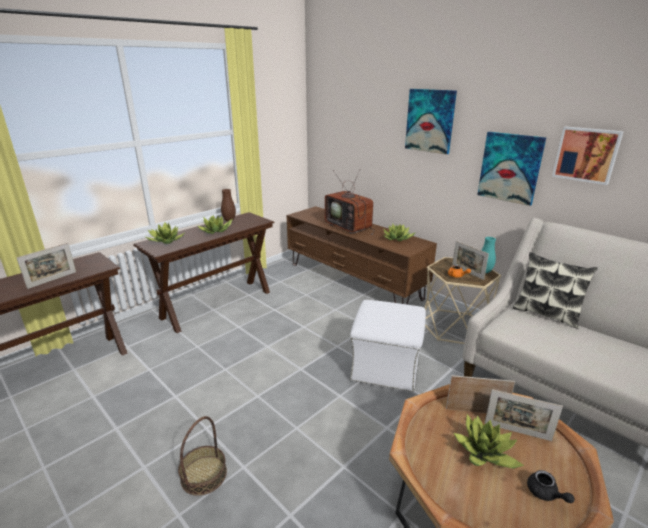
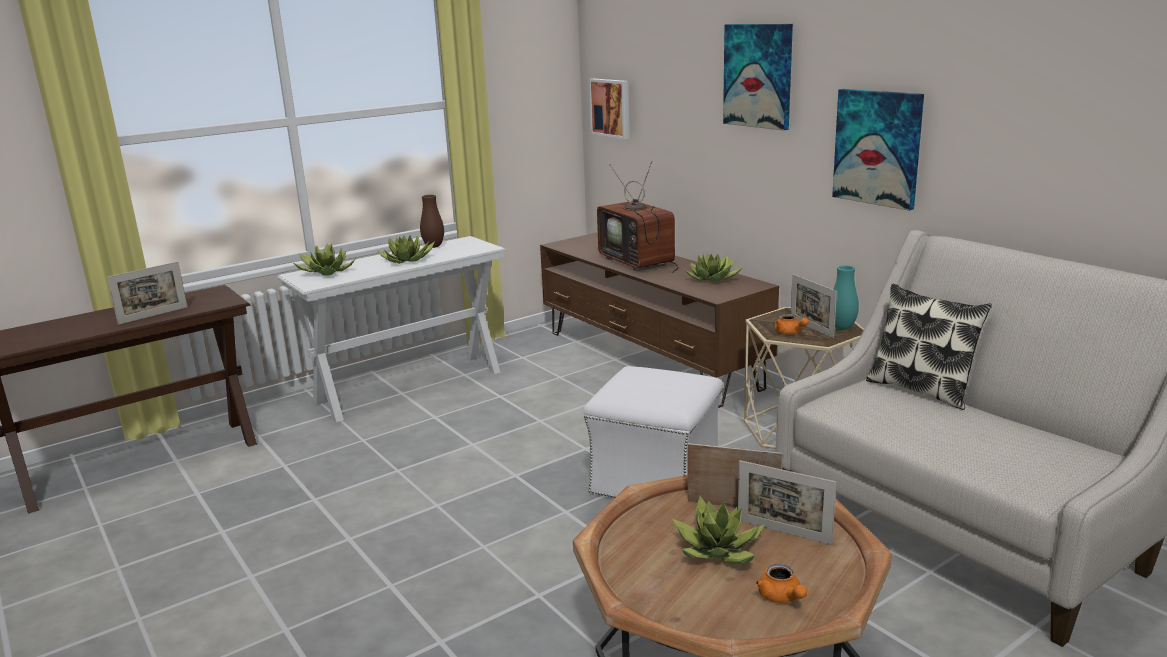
camera: 10 degrees right, 5 degrees down
(203, 475) = (331, 590): basket -> none
(217, 304) = (410, 386): brown console table -> white console table
(545, 494) = (781, 597): black teapot -> orange teapot
(586, 154) = (983, 119): picture -> picture (611, 108)

